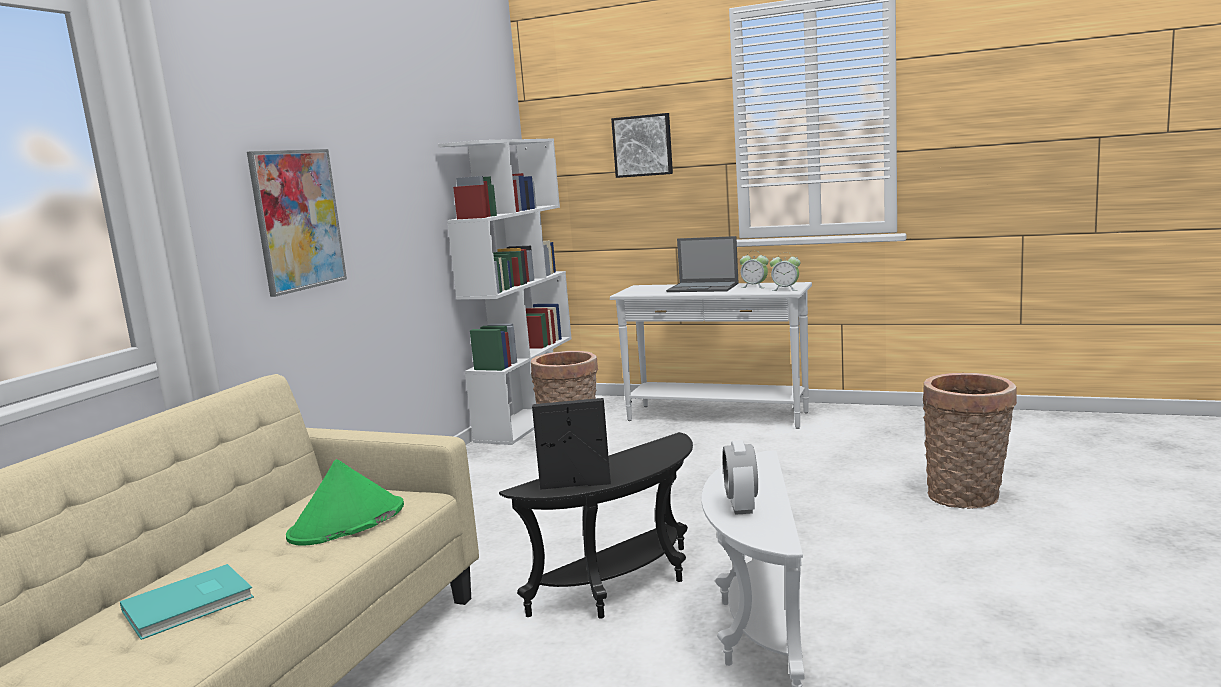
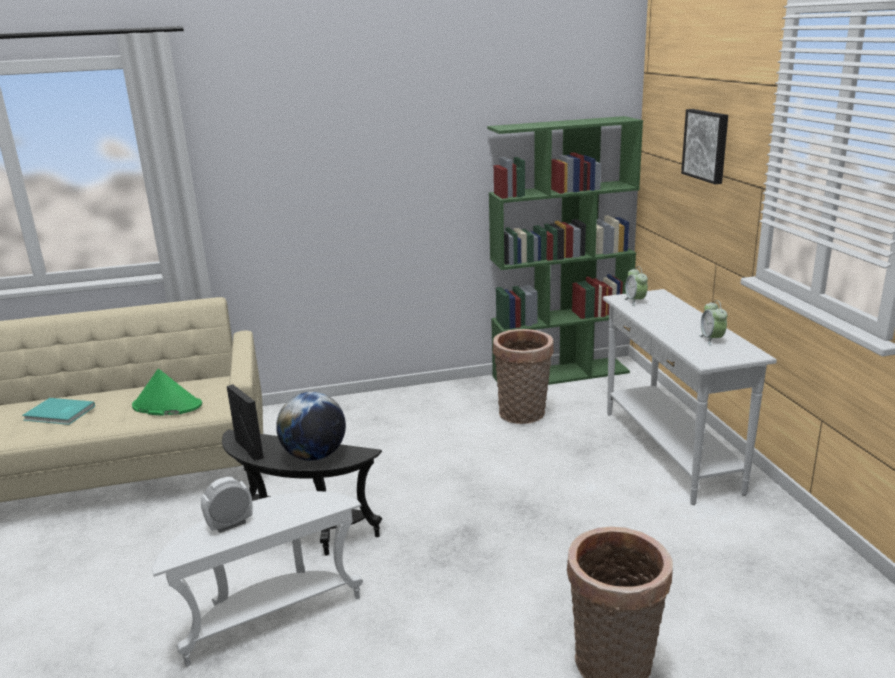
camera: 55 degrees right, 10 degrees up
(297, 220) = (308, 190): picture -> none
(528, 419) = (561, 374): white bookcase -> green bookcase
(646, 457) = (315, 455): none -> globe
(704, 287) = (681, 320): laptop -> none
(785, 289) = (713, 357): alarm clock -> alarm clock (635, 301)

